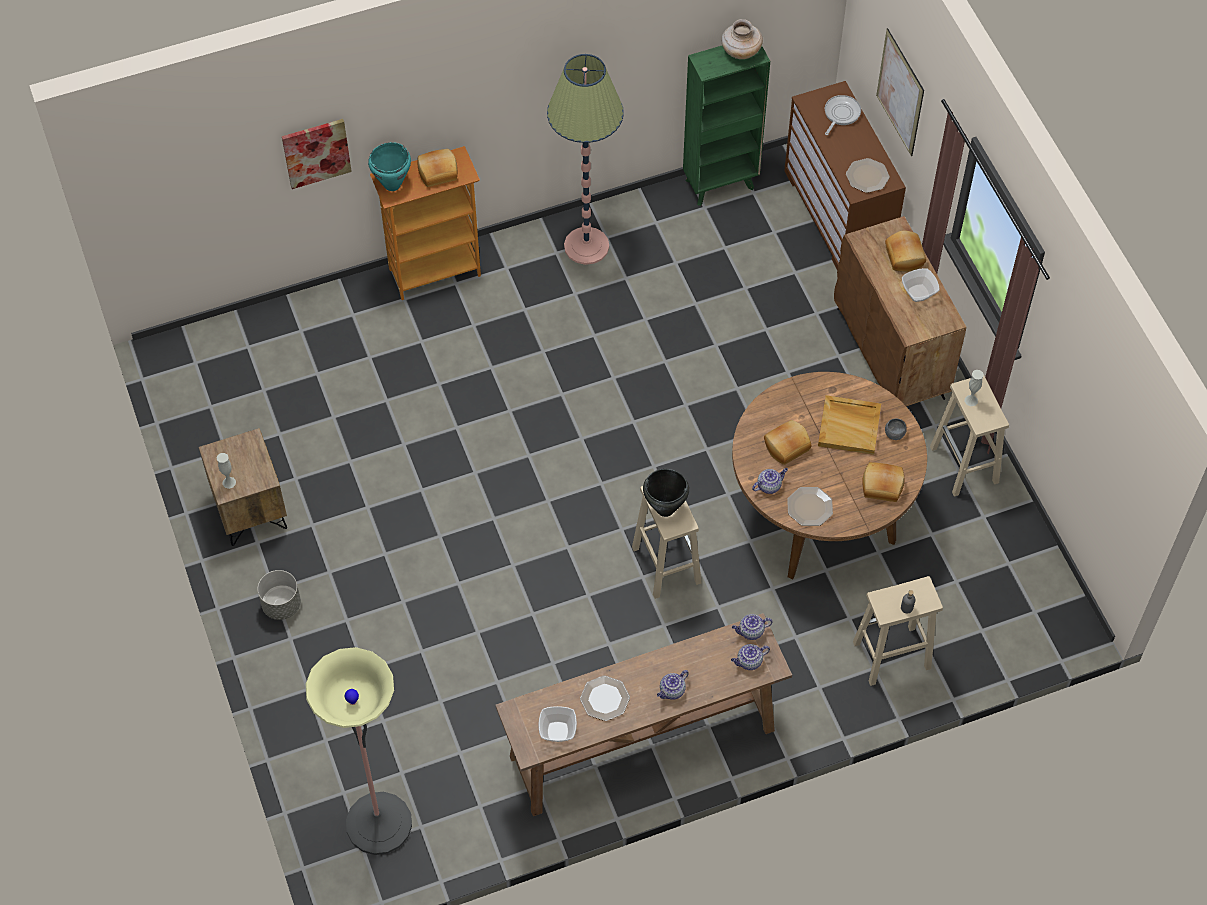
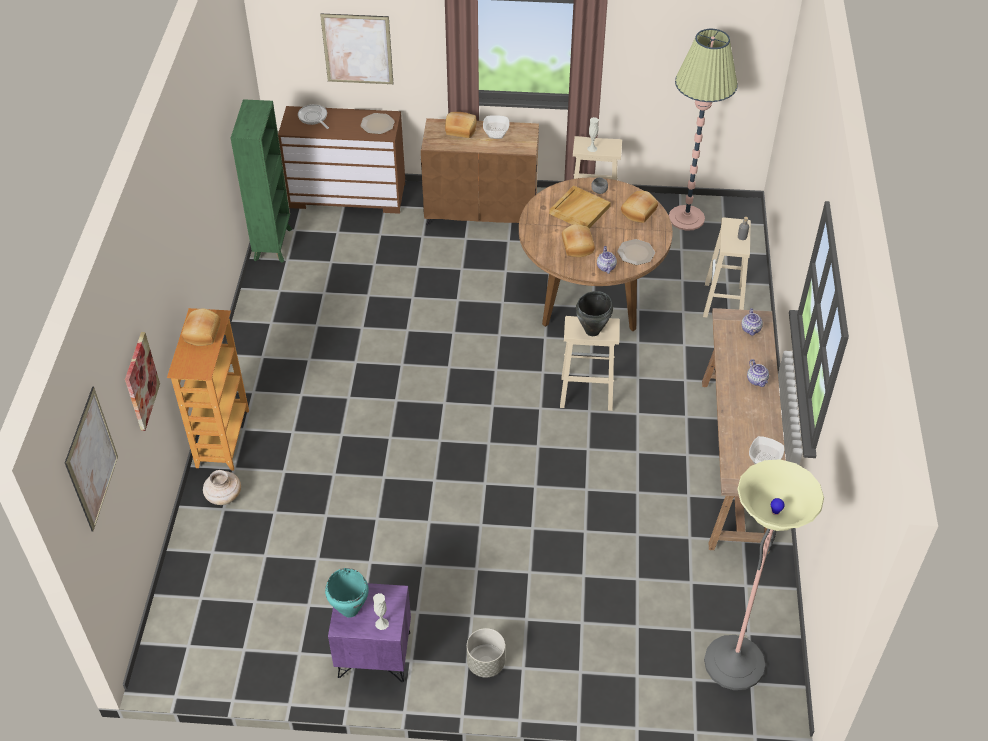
camera: 65 degrees left, 10 degrees down
(174, 159) = (91, 459): none -> picture
(249, 510) = (374, 655): brown nightstand -> purple nightstand
(392, 184) = (190, 366): turquoise cooking pot -> turquoise cooking pot (349, 610)
(586, 246) = (270, 337): floor lamp -> floor lamp (686, 218)
(605, 699) = (747, 421): plate -> none
(740, 52) = (251, 111): beige vase -> beige vase (224, 497)
(750, 632) = (726, 320): teapot -> none

